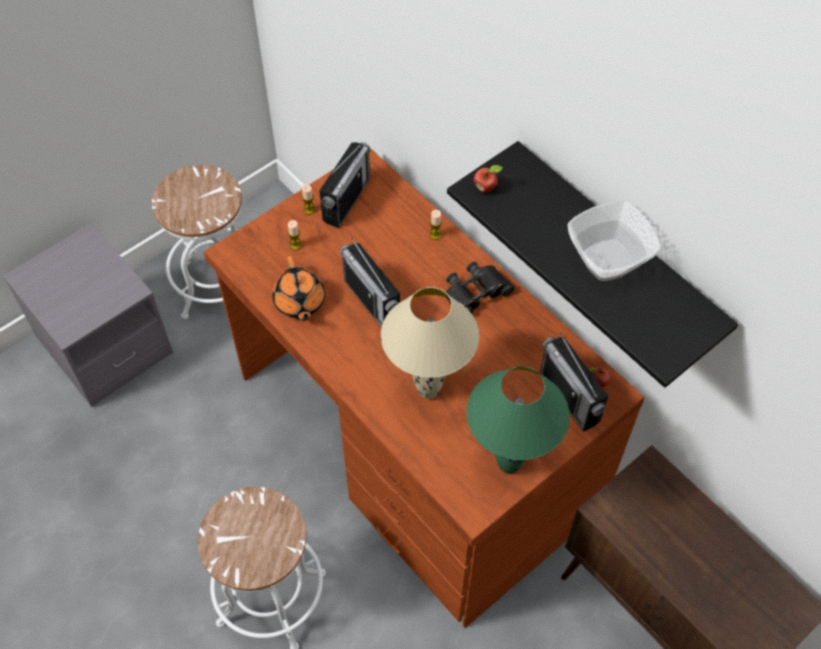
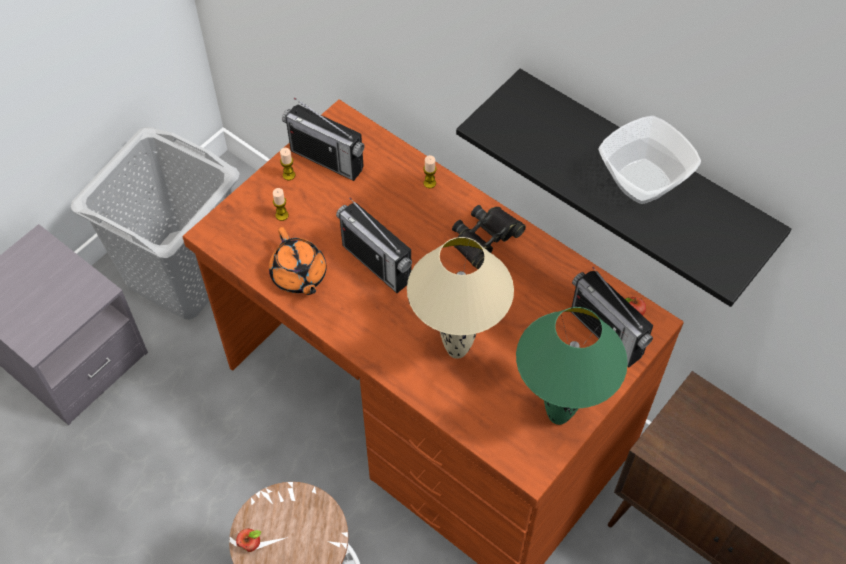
camera: 10 degrees left, 0 degrees up
(219, 287) = (184, 274): white stool -> grey laundry basket
(346, 200) = (327, 159): radio -> radio turned 105 degrees clockwise
(486, 188) = (498, 123): apple -> apple (251, 544)

